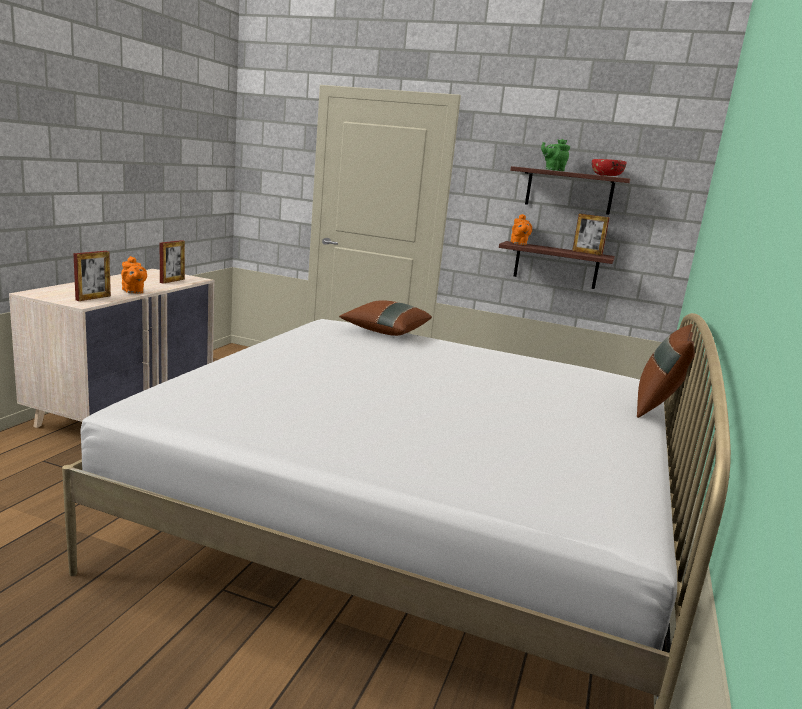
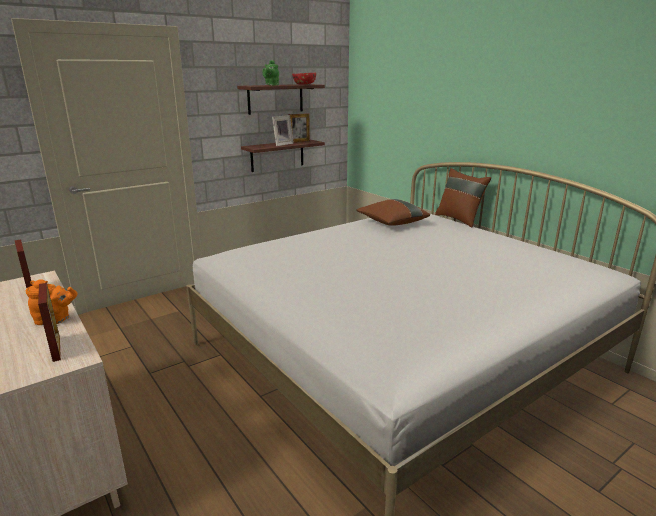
camera: 55 degrees left, 5 degrees up
(385, 331) = (277, 244): brown pillow -> brown pillow (391, 223)
(519, 244) = (257, 146): orange teapot -> none
(551, 249) = (282, 144): none -> picture frame

